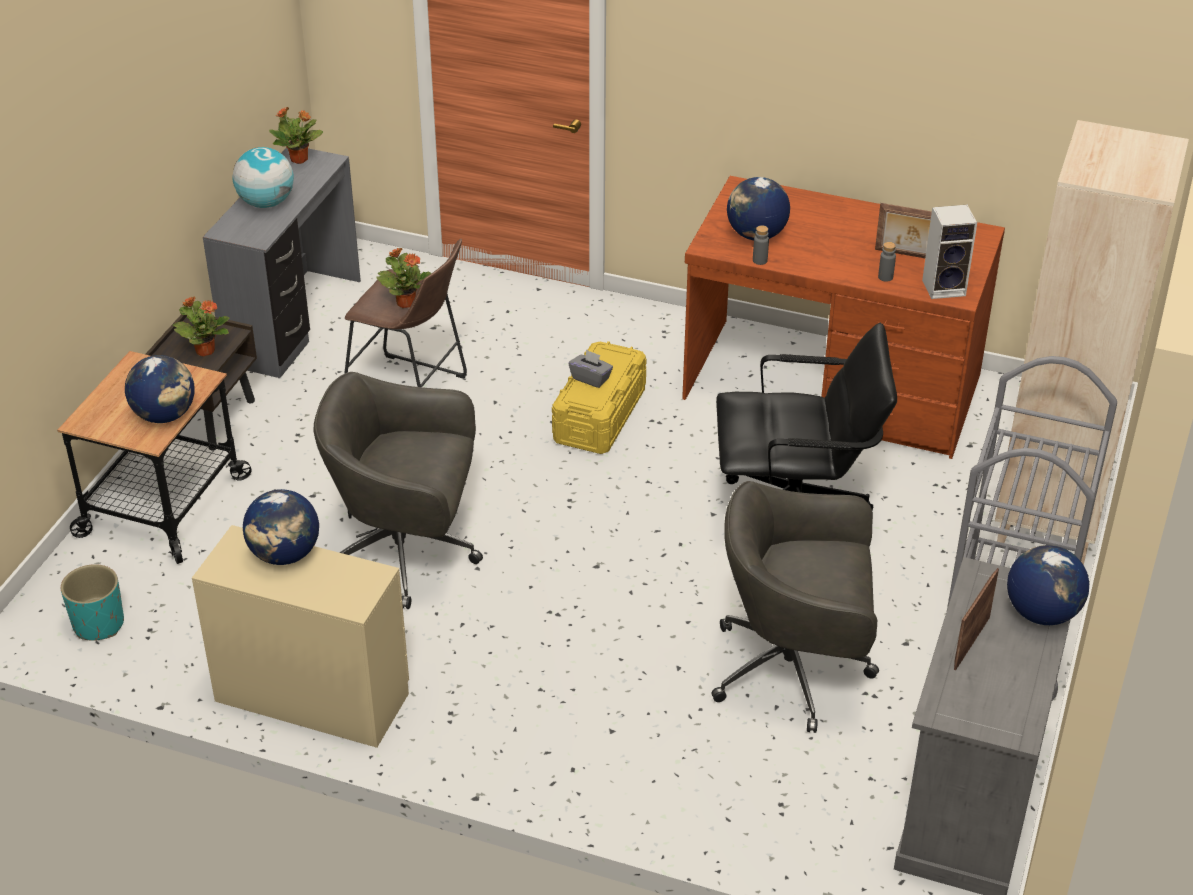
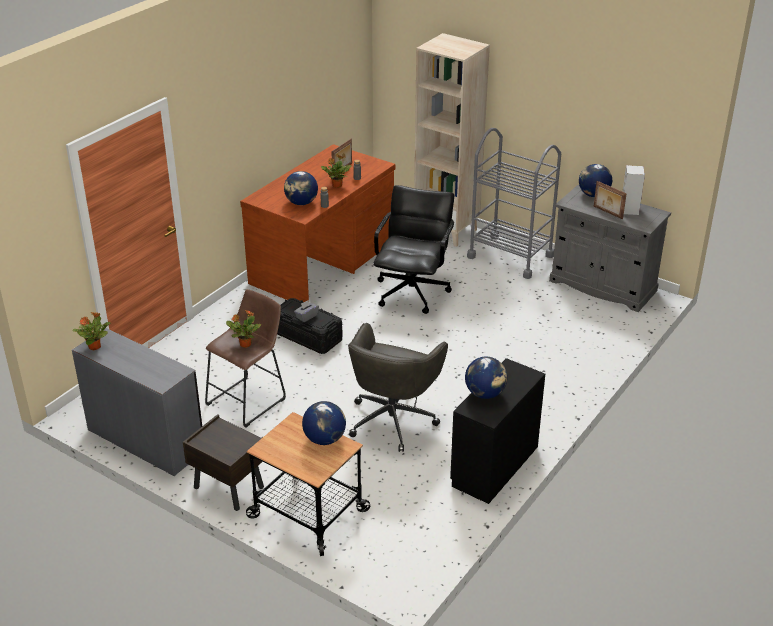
camera: 75 degrees left, 5 degrees down
(99, 624) = (409, 549): turquoise planter -> none
(204, 350) = (230, 438): potted plant -> potted plant (336, 186)
(266, 203) = (139, 364): globe -> none
(312, 695) = (493, 466): beige dresser -> black dresser
(600, 416) = (307, 336): yellow storage box -> black storage box
(794, 669) = (518, 313): grey office chair -> none
(945, 287) = (373, 166): speaker -> speaker (629, 209)

